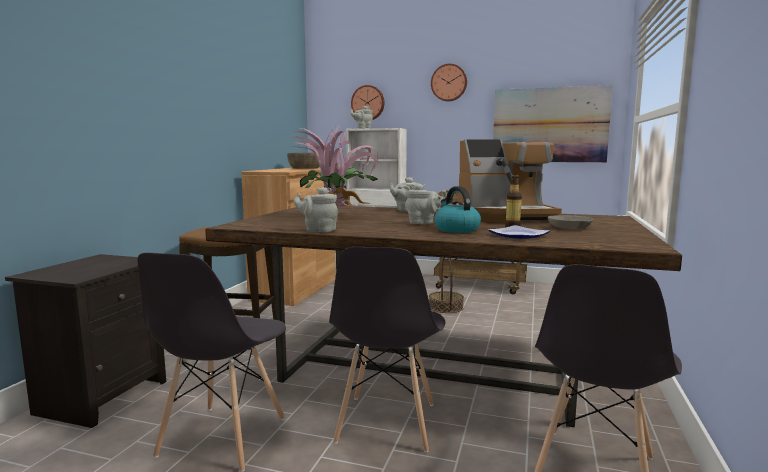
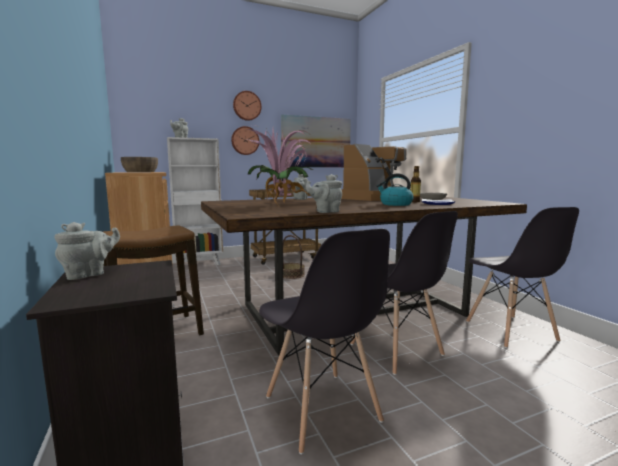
camera: 40 degrees left, 0 degrees up
(368, 103) = (177, 116): wall clock -> wall clock (245, 140)
(423, 223) = (357, 203): grey teapot -> grey teapot (89, 275)

